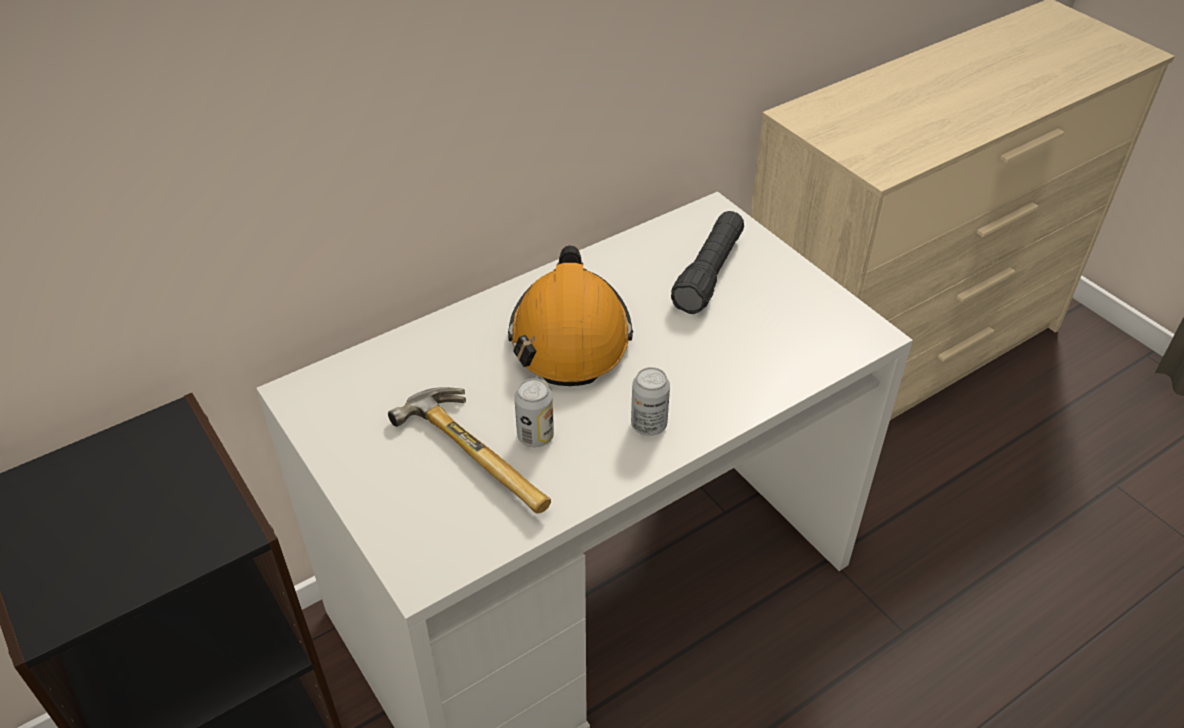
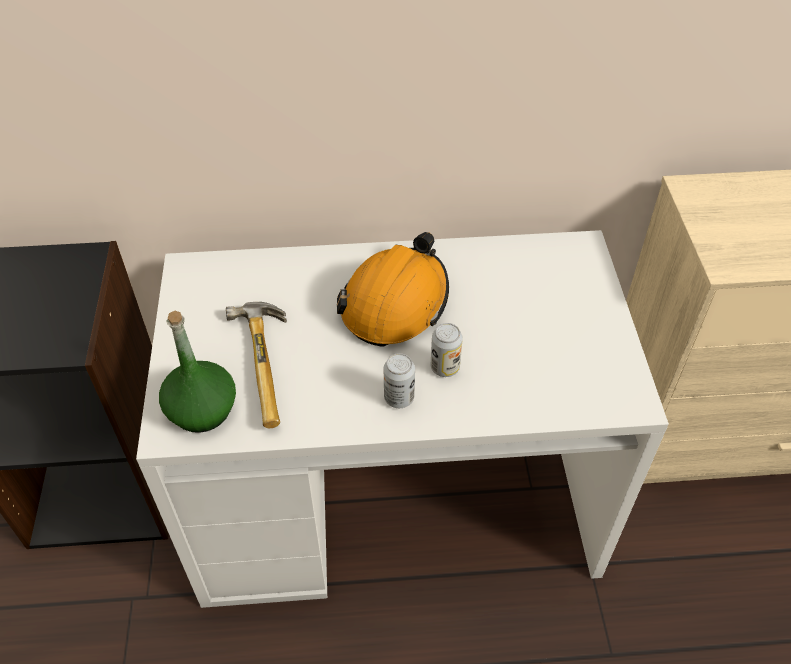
camera: 30 degrees right, 5 degrees up
(443, 531) = (202, 410): none -> green bottle
(535, 436) = (313, 369): can -> can (445, 367)
(709, 273) = (539, 296): black flashlight -> none

